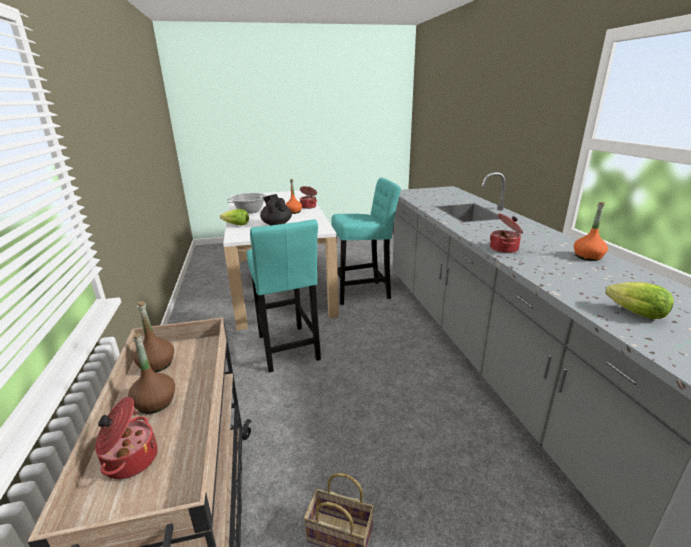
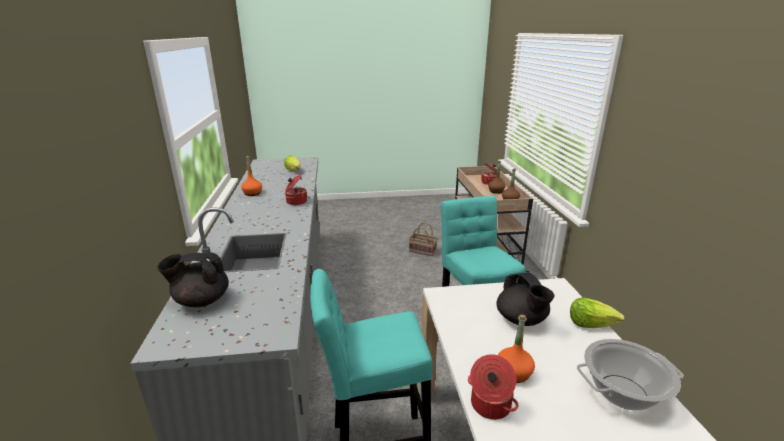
camera: 175 degrees left, 0 degrees up
(458, 196) = (201, 300): none -> black teapot

